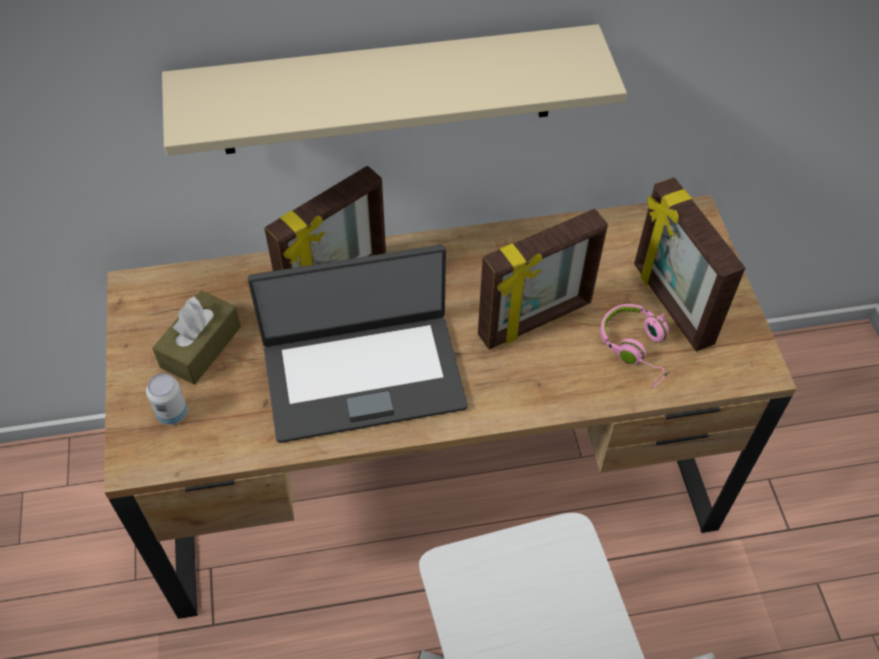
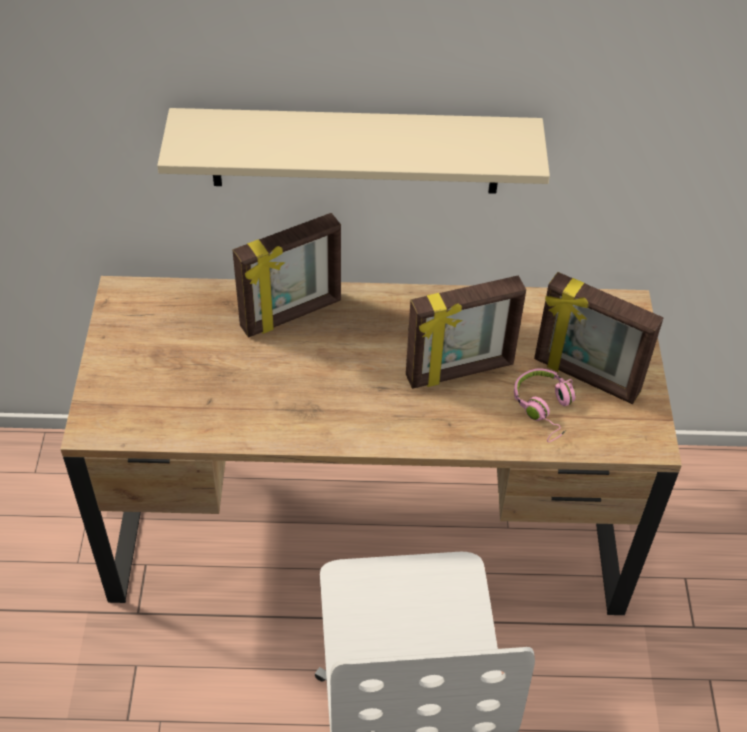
camera: 10 degrees right, 5 degrees down
(172, 413) = (130, 397): can -> none
(201, 347) = (165, 348): brown tissue box -> none
(363, 374) = (298, 392): laptop -> none
(670, 305) = (585, 377): picture frame -> picture frame turned 45 degrees counterclockwise

